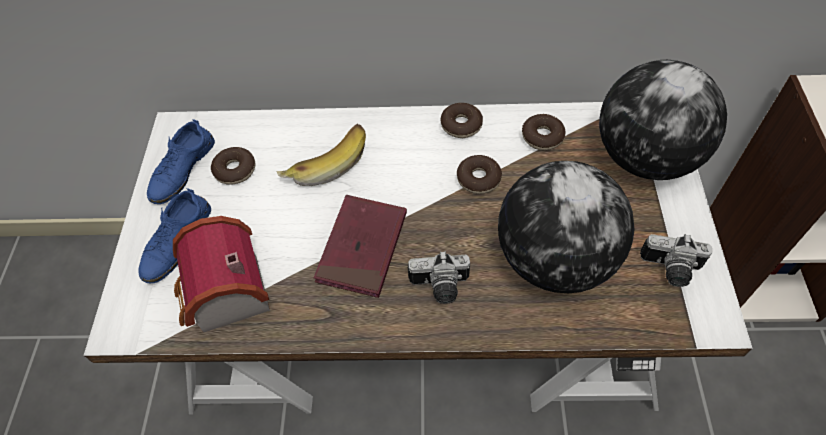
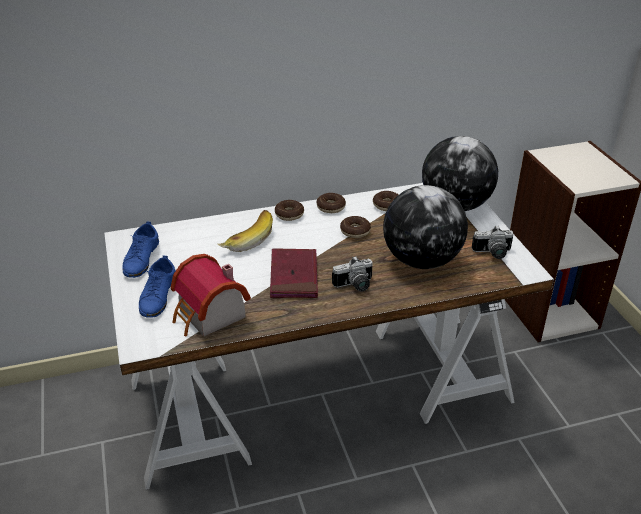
camera: 20 degrees left, 20 degrees down
(235, 170) = (182, 253): donut -> donut (289, 214)

